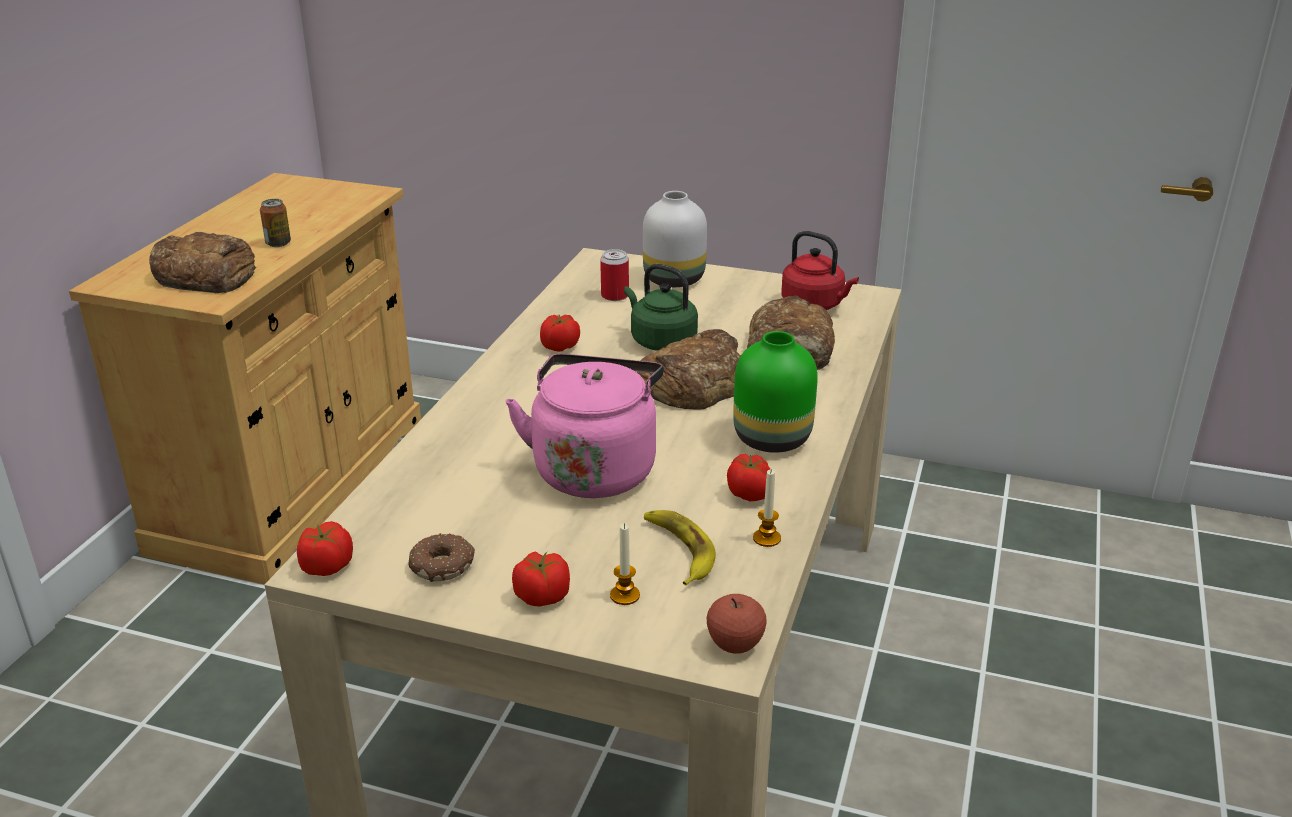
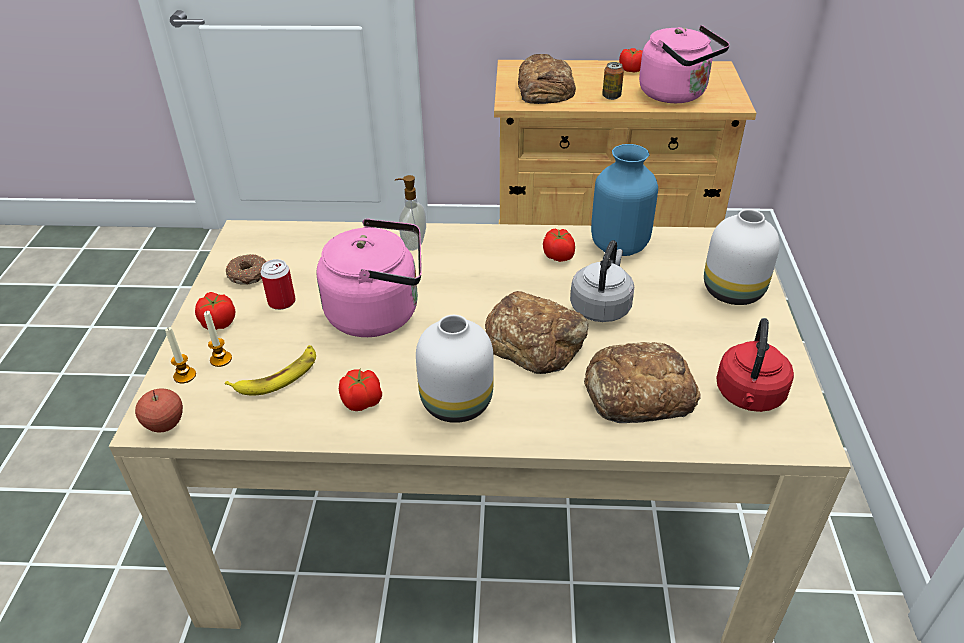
camera: 75 degrees right, 10 degrees up
(318, 212) = (676, 95): none -> pink kettle
(326, 566) = (244, 234): tomato -> tomato (631, 69)
(465, 430) = (413, 243): none -> soap dispenser
(565, 313) = (620, 246): none -> blue vase
(615, 296) = (671, 264): can -> can (282, 302)
(660, 341) = (601, 306): green kettle -> grey kettle
(766, 538) = (300, 422): candle -> candle (185, 376)
(771, 438) = (458, 402): green vase -> white vase

